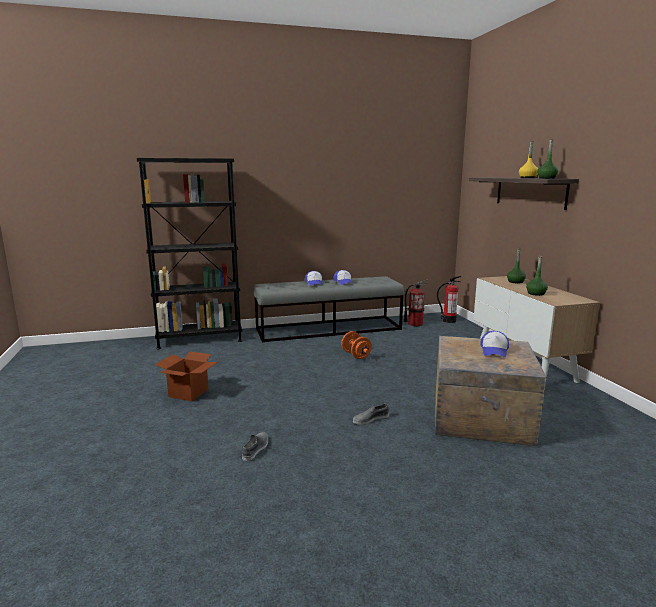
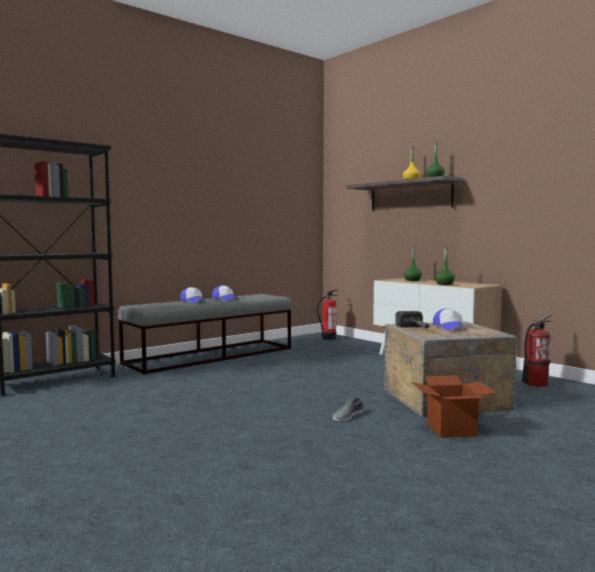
camera: 25 degrees left, 10 degrees down
(188, 393) = (103, 428): cardboard box -> cardboard box (451, 429)
(256, 448) = (255, 459): grey shoe -> none
(356, 355) = (268, 372): orange dumbbell -> none
(415, 324) = (299, 343): fire extinguisher -> fire extinguisher (535, 384)
(456, 349) = (417, 329): none -> hammer

